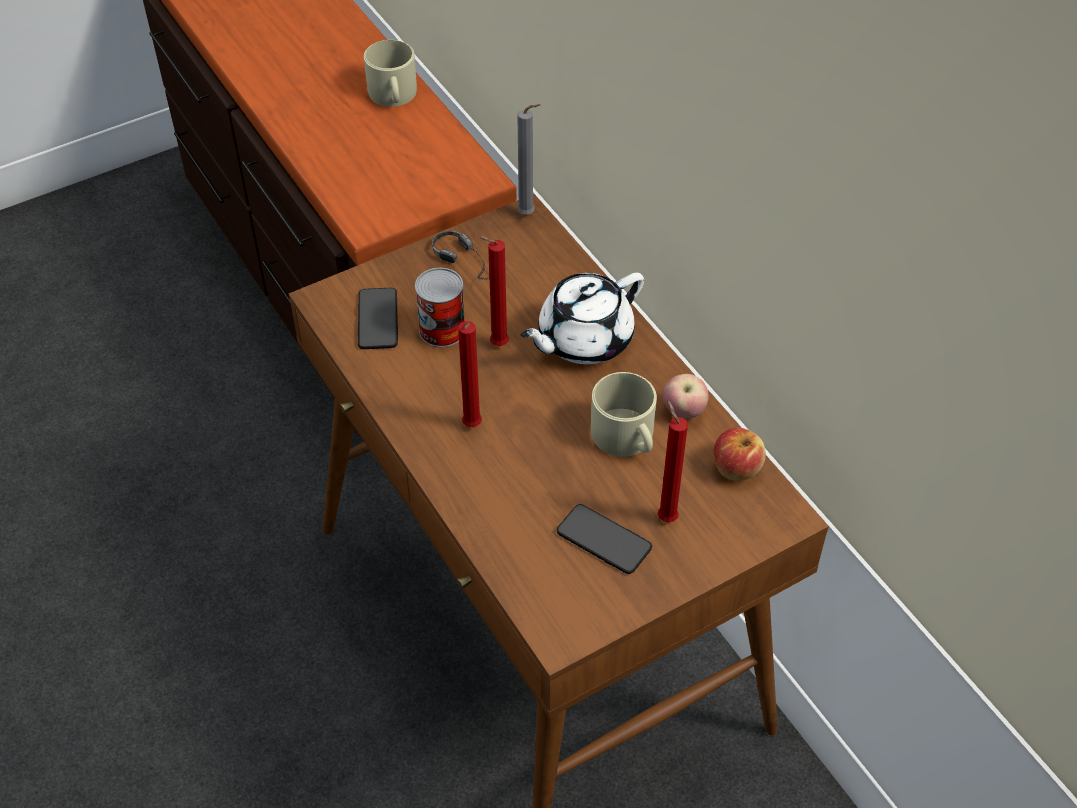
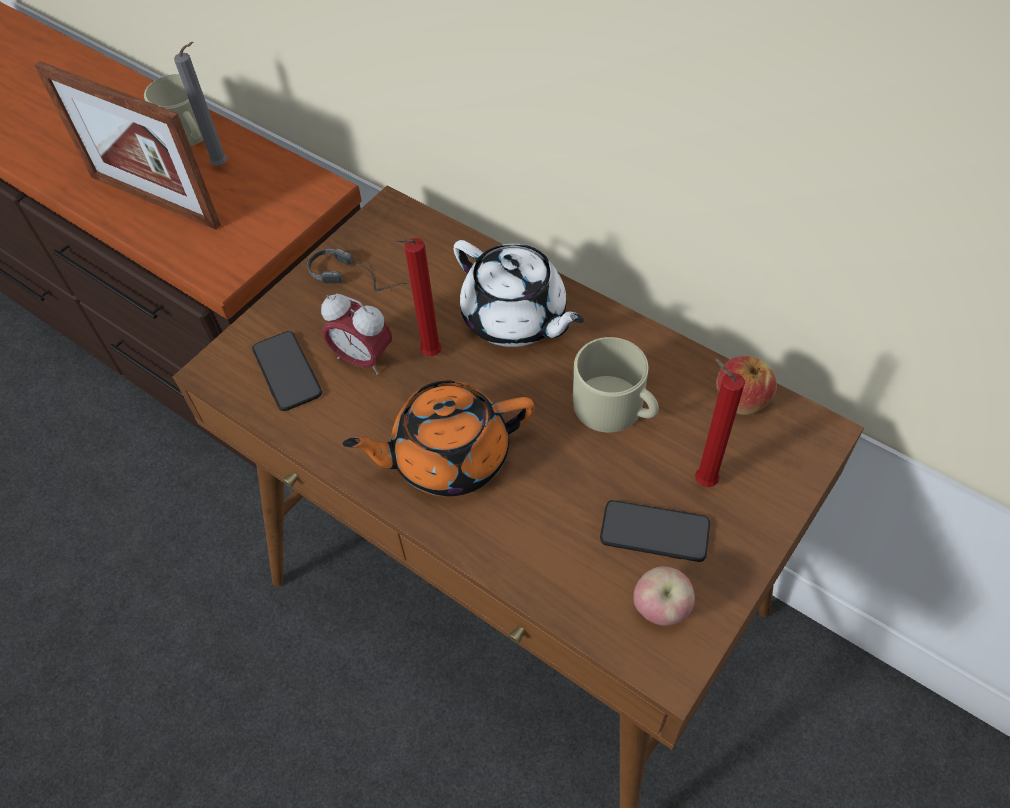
camera: 20 degrees left, 5 degrees up
(339, 145) = (154, 200): none -> picture frame
(442, 330) = (362, 359): can -> alarm clock
(471, 427) = (448, 456): red candle -> orange teapot
(528, 215) = (393, 208): grey candle -> grey candle (223, 165)
(583, 339) = (515, 318): white teapot -> white teapot turned 75 degrees counterclockwise
(684, 411) = (656, 358): apple -> apple (660, 608)

